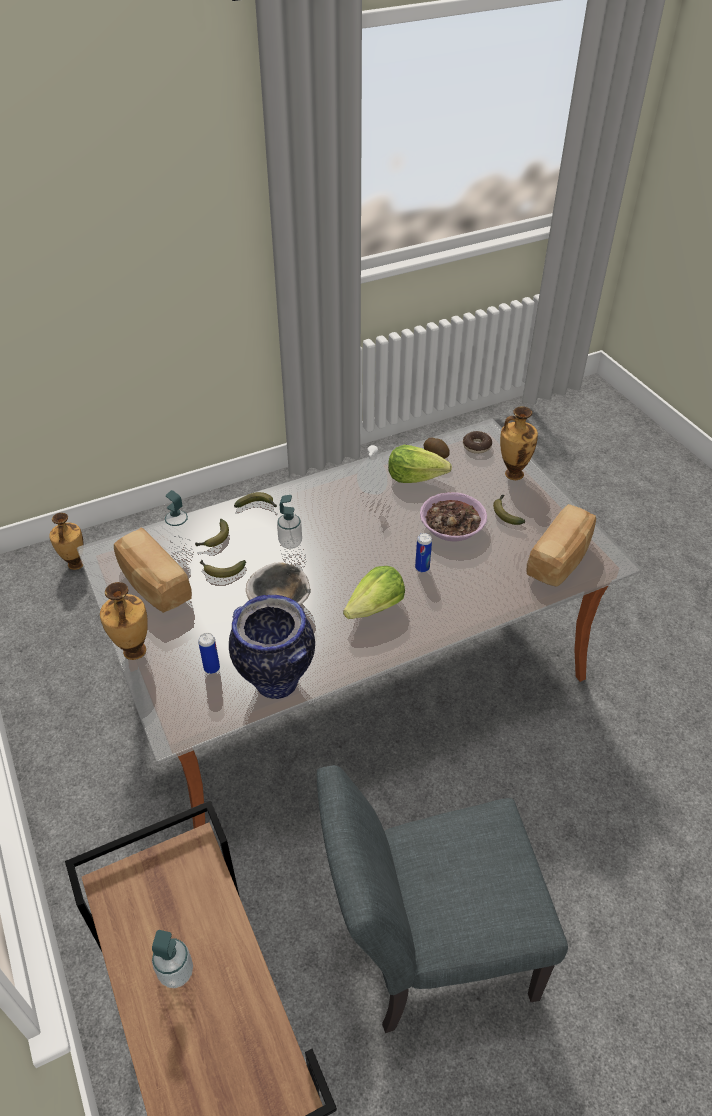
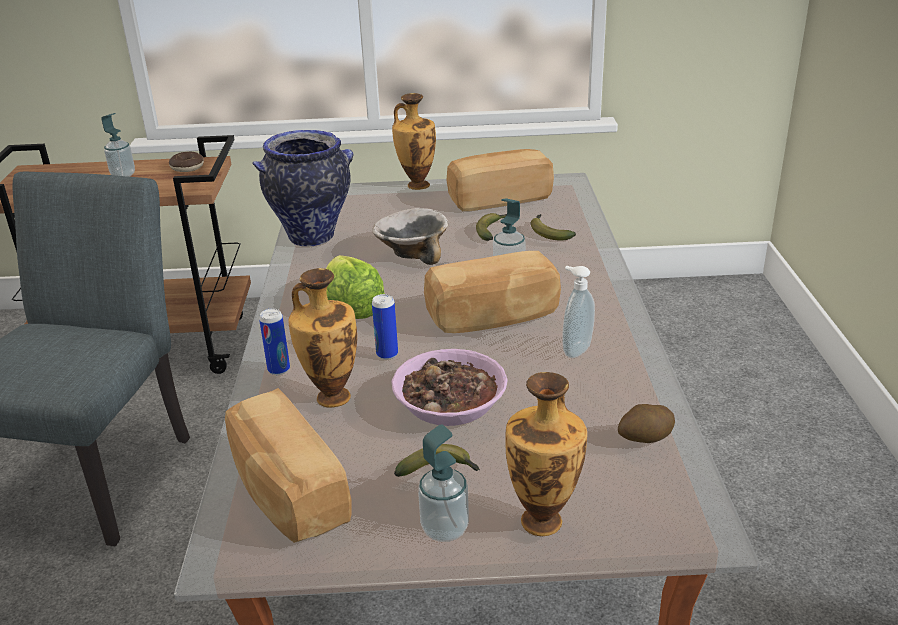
camera: 115 degrees right, 15 degrees down
(75, 565) = (744, 333): vase -> vase (331, 396)
(180, 539) = (561, 216): soap dispenser -> soap dispenser (445, 529)
(212, 668) = (362, 212): can -> can (279, 369)
(258, 505) = (595, 264): banana -> none
(353, 534) = (493, 317): none -> bread
(415, 476) = (593, 400): lettuce -> none
(476, 446) = (655, 500): donut -> donut (187, 167)

